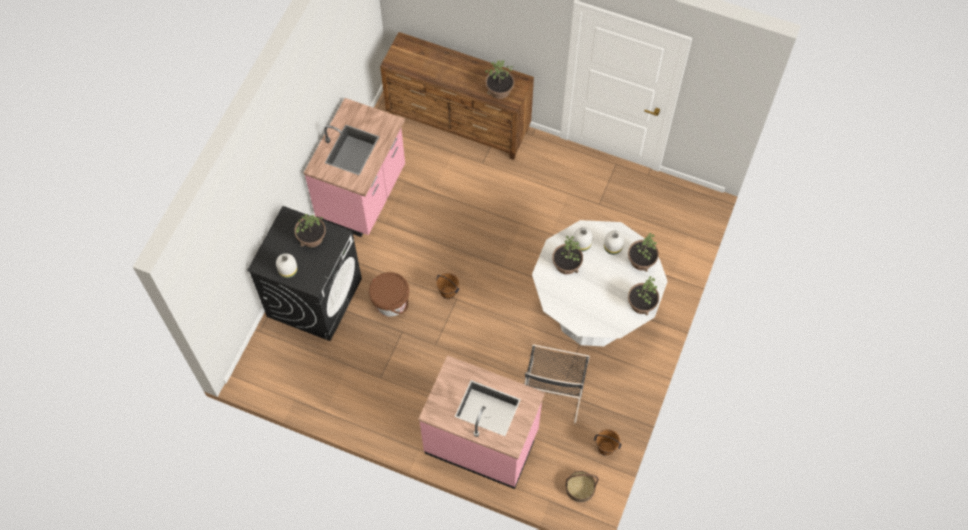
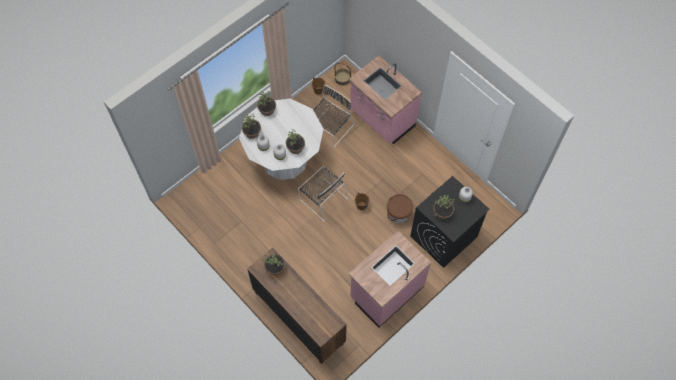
camera: 155 degrees left, 0 degrees up
(507, 280) = (323, 198): none -> black chair

